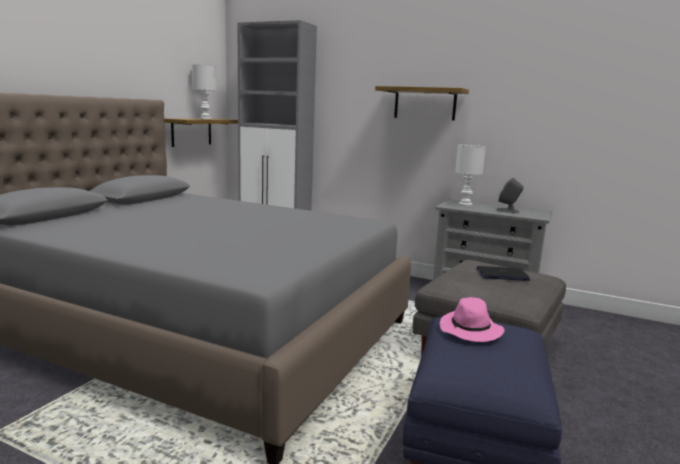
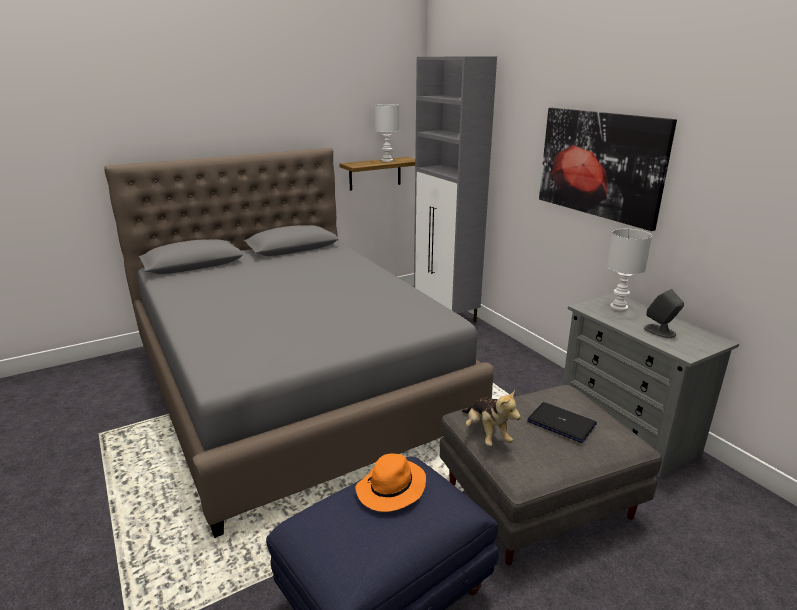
camera: 35 degrees right, 10 degrees up
(425, 104) = (600, 164): shelf -> picture
(469, 291) = (486, 434): none -> plush toy
(471, 330) = (391, 490): pink hat -> orange hat

